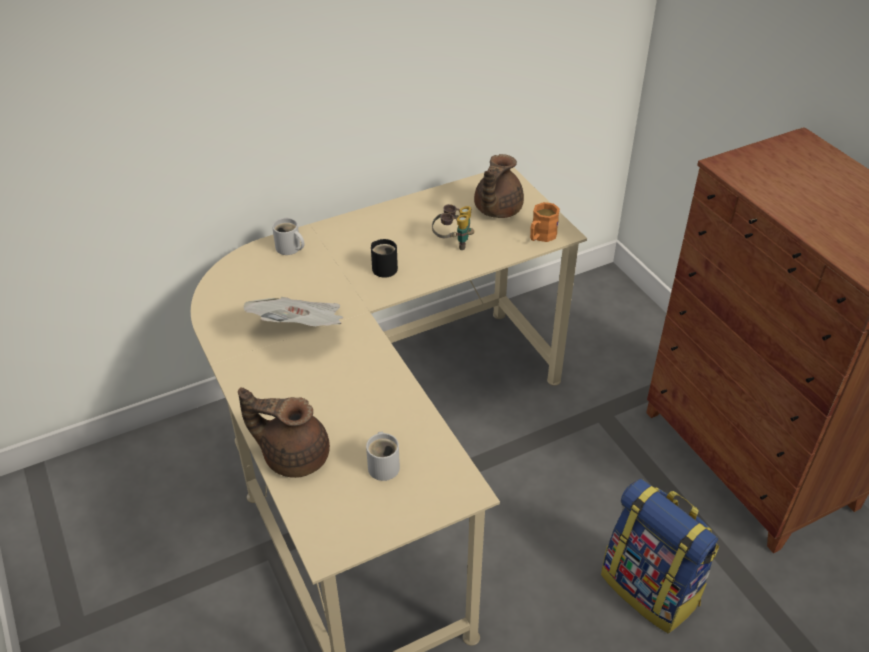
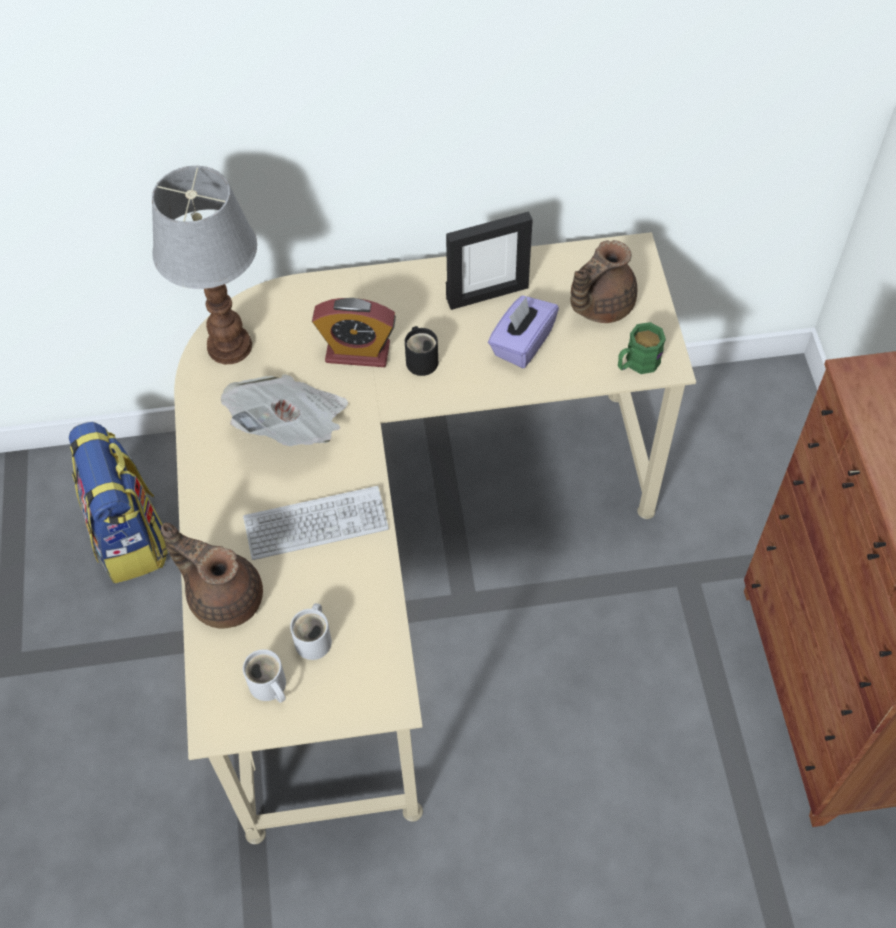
camera: 20 degrees right, 15 degrees up
(229, 292) = (230, 347): none -> table lamp
(289, 249) = (321, 300): white mug -> white mug (268, 687)
(332, 273) = (357, 352): none -> alarm clock
(349, 388) = (316, 524): none -> keyboard
(413, 219) = (487, 293): none -> picture frame
(453, 242) = (521, 343): binoculars -> purple tissue box
(541, 236) = (637, 363): orange mug -> green mug
(651, 589) = (642, 822): backpack -> backpack (130, 537)

